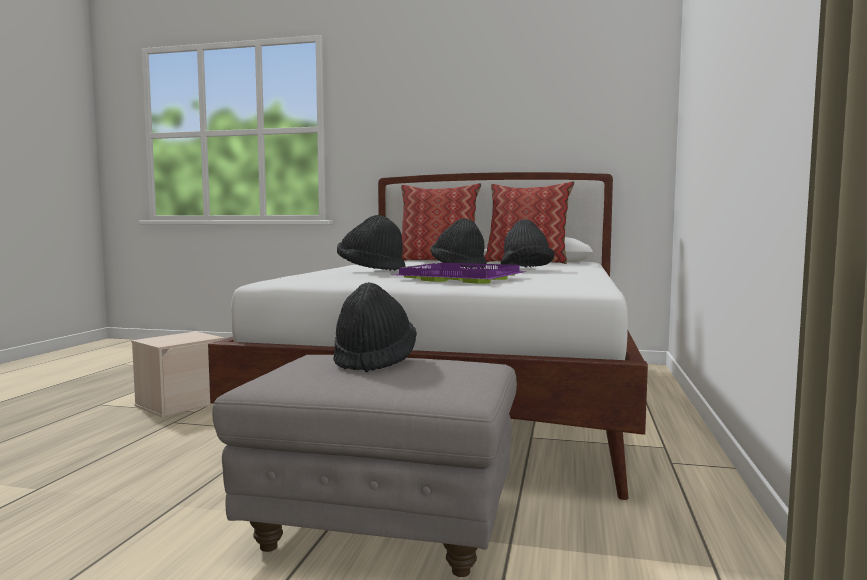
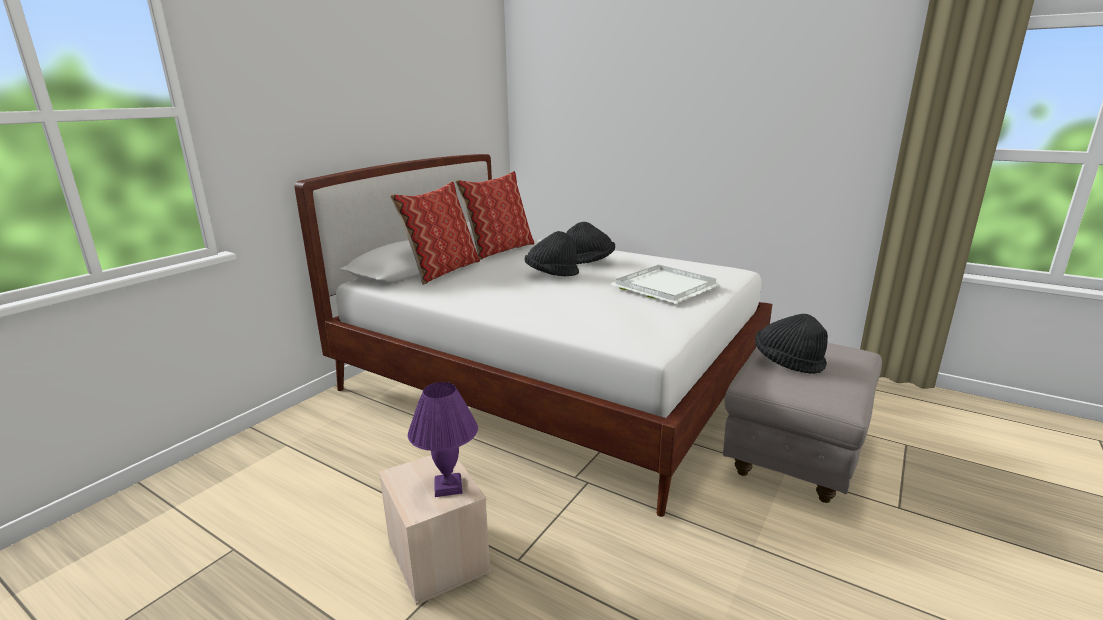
camera: 70 degrees left, 15 degrees up
(173, 340) = (447, 487): none -> purple table lamp
(370, 270) = (591, 304): black hat -> none
(462, 278) = (667, 287): purple tray -> white tray

